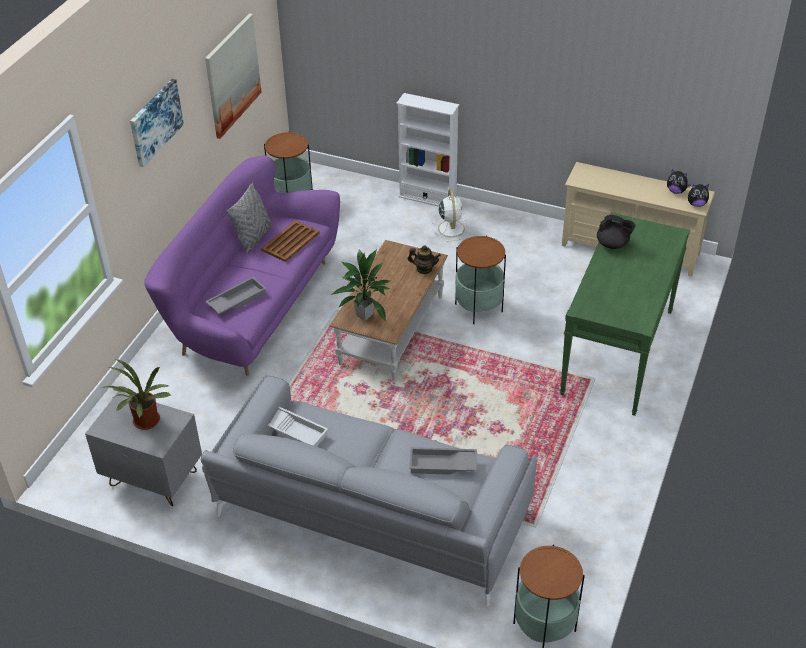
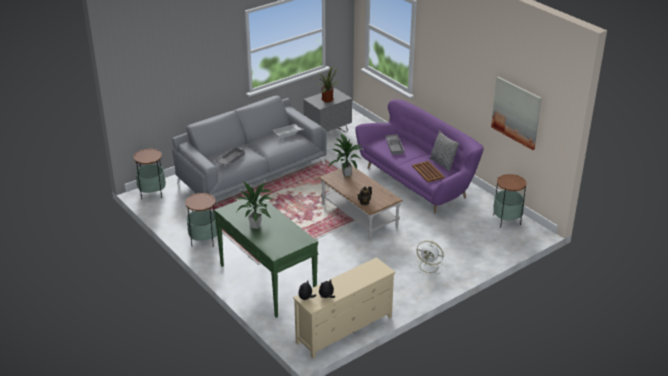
camera: 120 degrees right, 10 degrees down
(155, 122) = (456, 62): picture -> none
(427, 197) = (469, 270): white bookcase -> none
(478, 308) = (349, 249): side table -> side table (204, 240)
(613, 244) = (290, 229): black teapot -> none
(642, 276) = (256, 226): none -> potted plant

